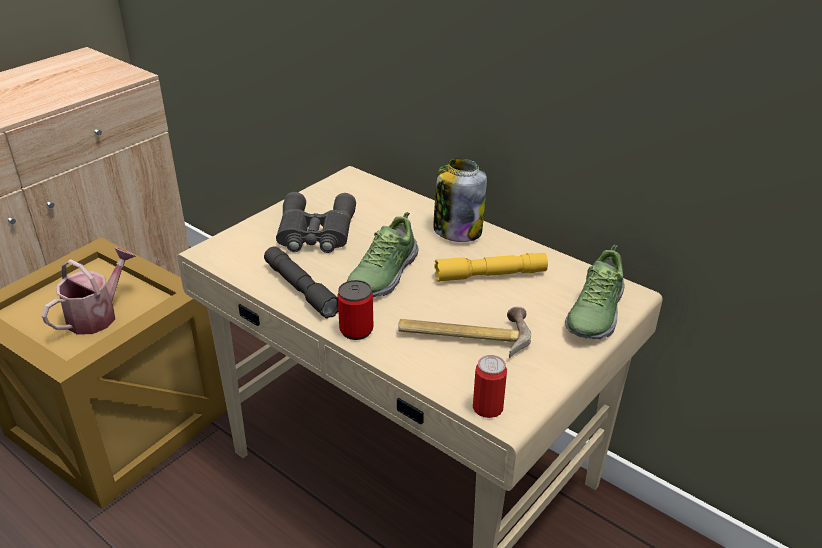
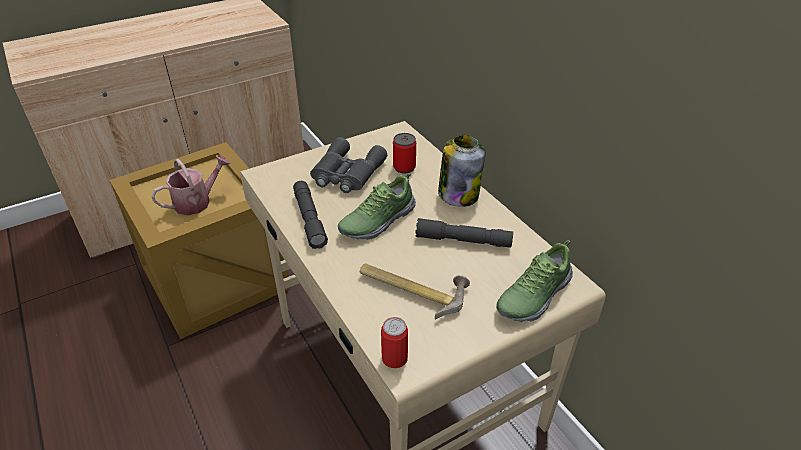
camera: 20 degrees right, 5 degrees up
(356, 330) = (331, 264): can -> can (404, 167)
(490, 275) = (463, 240): yellow flashlight -> grey flashlight

